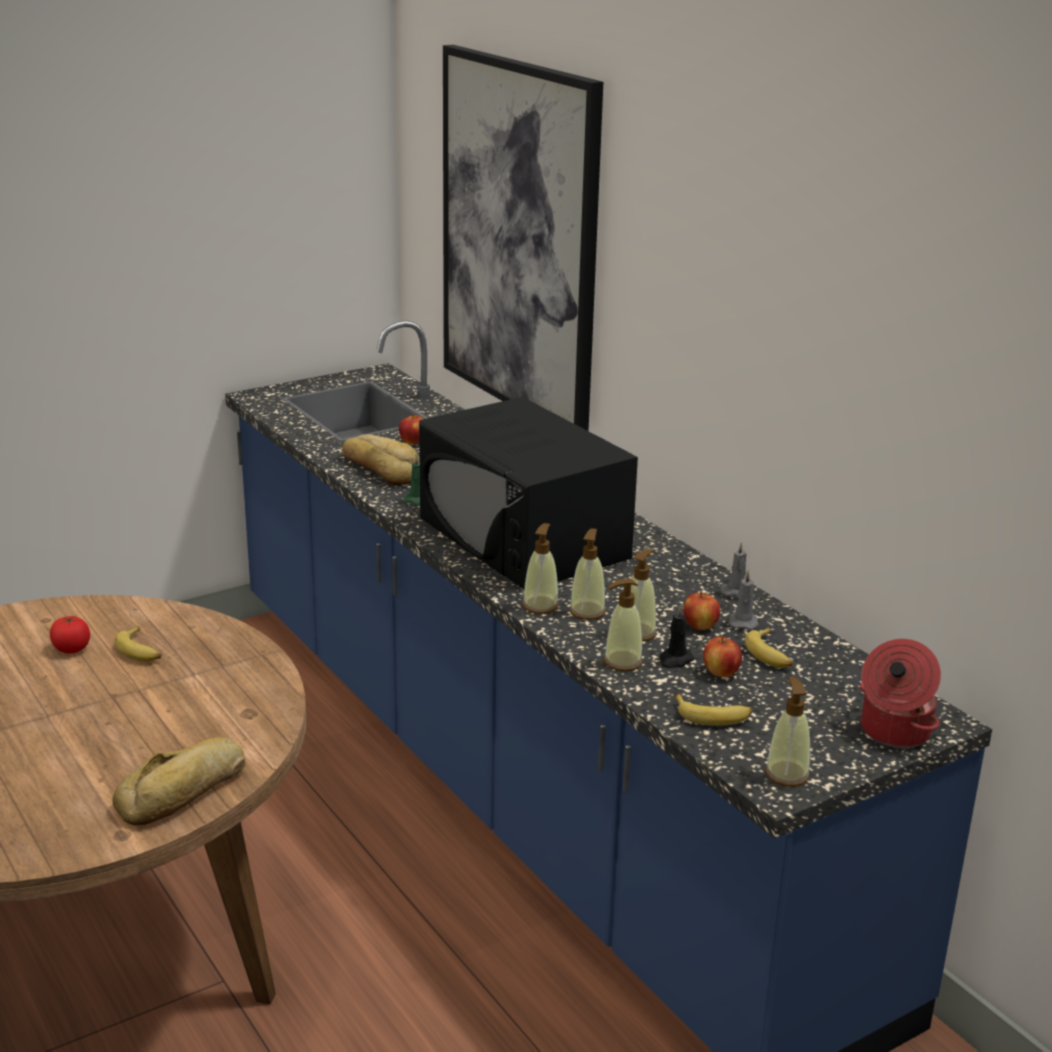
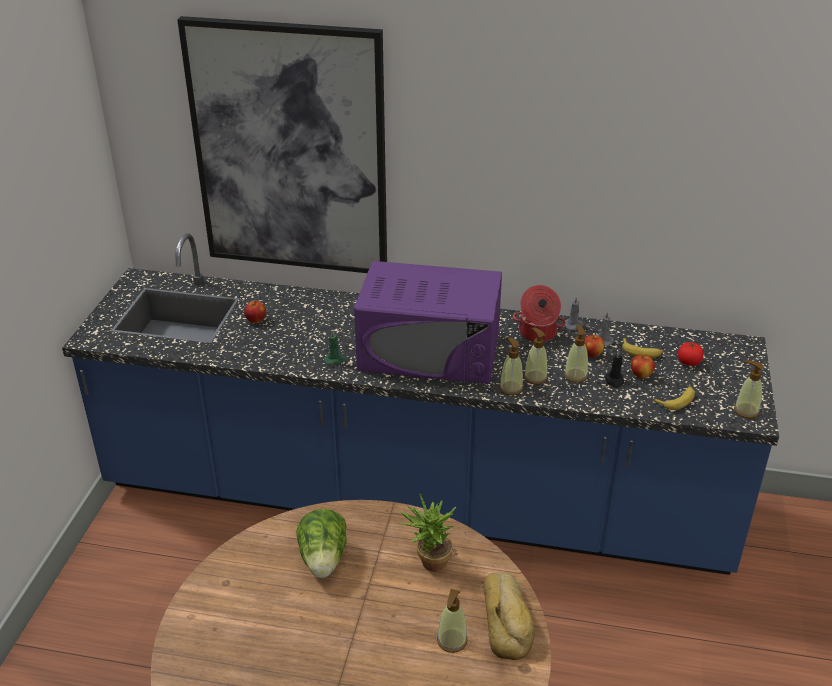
camera: 45 degrees left, 10 degrees up
(71, 649) = (281, 588): tomato -> tomato (688, 362)
(141, 651) = (323, 559): banana -> lettuce
(213, 708) = (428, 563): none -> potted plant
(382, 468) = (273, 349): bread -> none
(523, 538) = (430, 351): black microwave -> purple microwave
(622, 662) = (597, 396): soap dispenser -> soap dispenser (452, 641)
(893, 731) = (741, 362): cooking pot -> cooking pot (537, 334)

